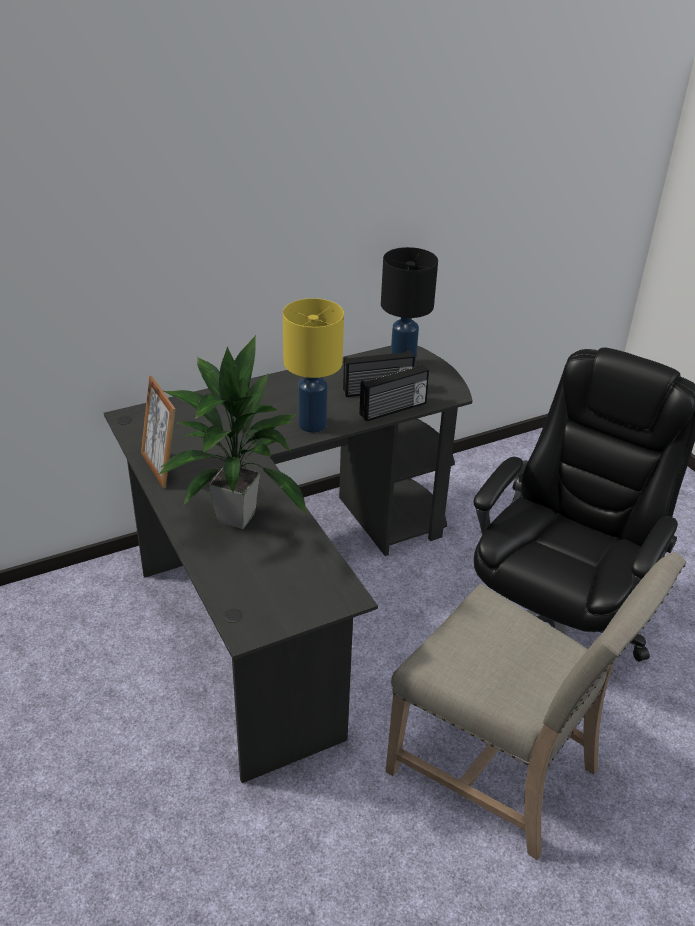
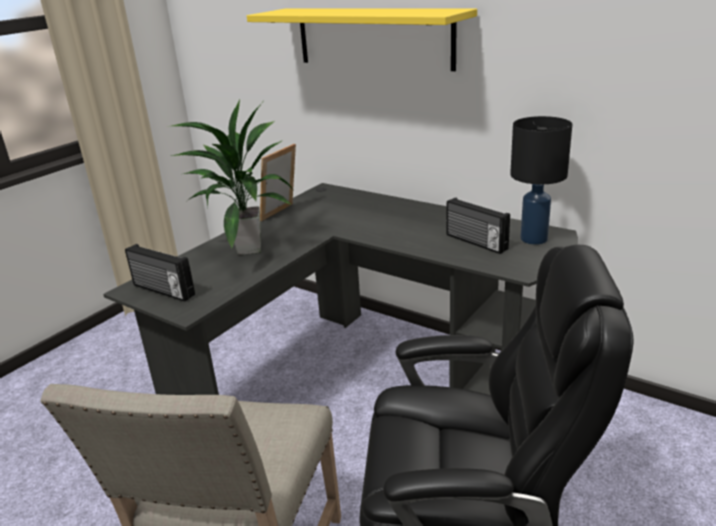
camera: 65 degrees right, 10 degrees down
(172, 211) = (373, 37): none -> yellow shelf
(312, 425) = (390, 236): yellow table lamp -> none
(393, 409) = (457, 256): radio -> radio (162, 290)

